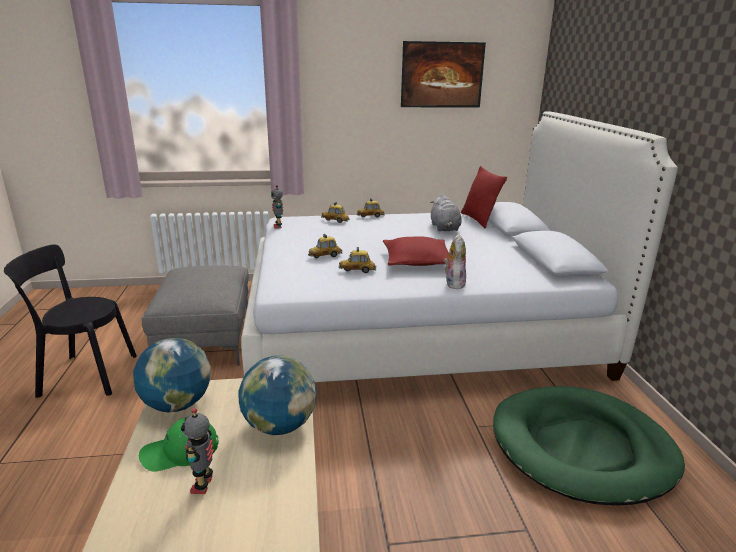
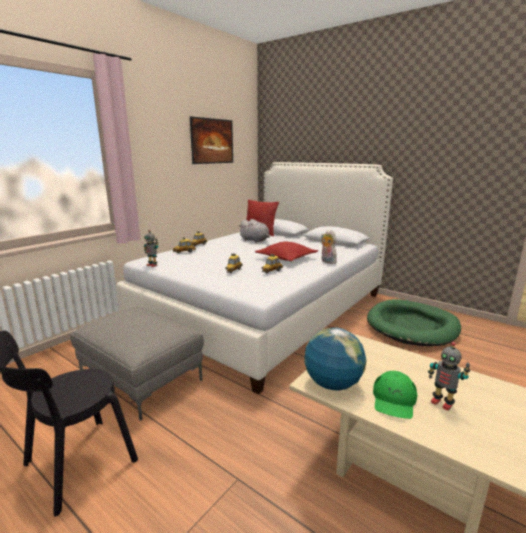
camera: 45 degrees left, 5 degrees down
(280, 425) = (397, 359): globe -> none

